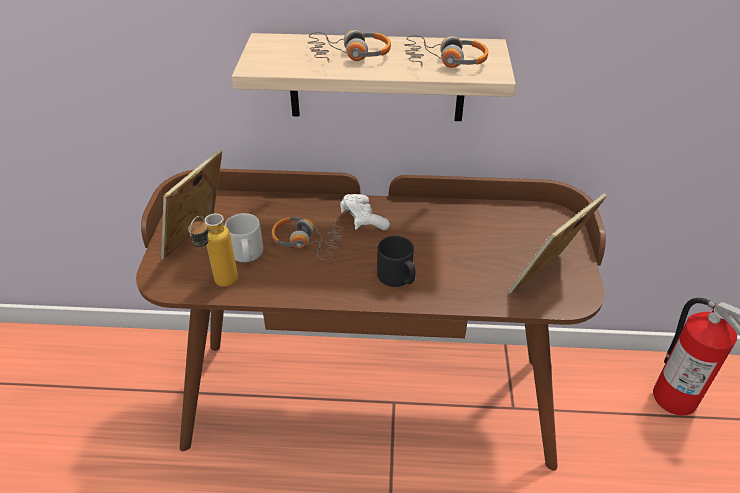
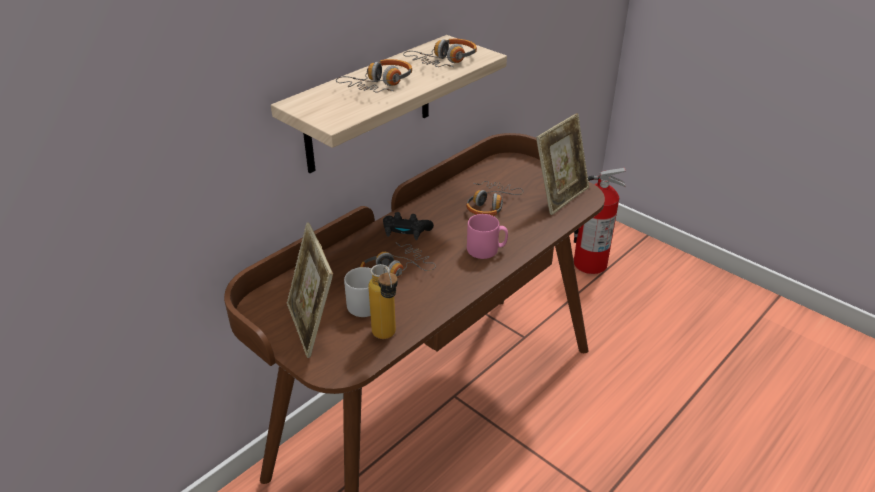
camera: 50 degrees left, 5 degrees down
(363, 220) = (405, 233): white game controller -> black game controller
(397, 278) = (486, 250): black mug -> pink mug
(468, 243) = (490, 204): none -> headphones
(546, 280) = (560, 196): picture frame -> picture frame turned 135 degrees counterclockwise

